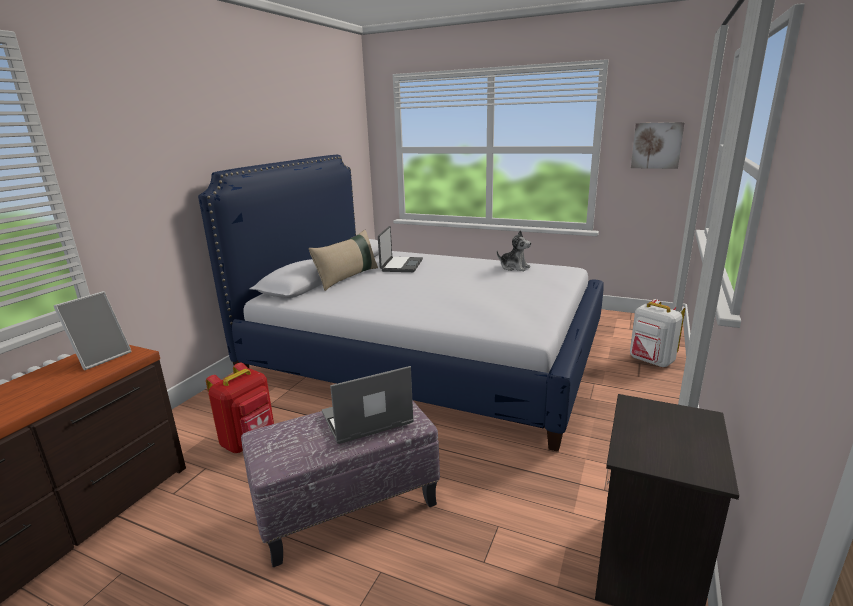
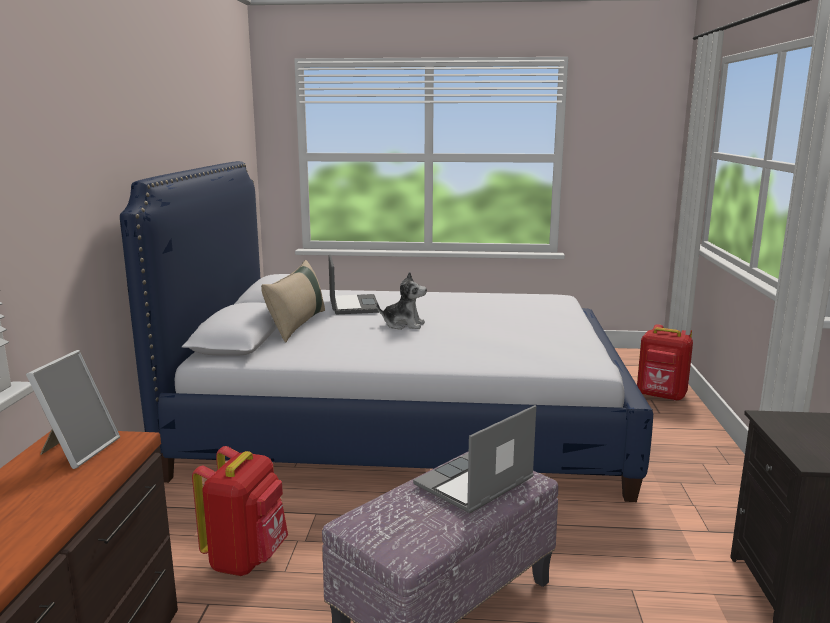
camera: 20 degrees left, 5 degrees down
(514, 267) = (496, 299): plush toy -> plush toy (403, 325)
(651, 361) = (661, 396): white backpack -> red backpack
(656, 145) = (624, 154): picture -> none

